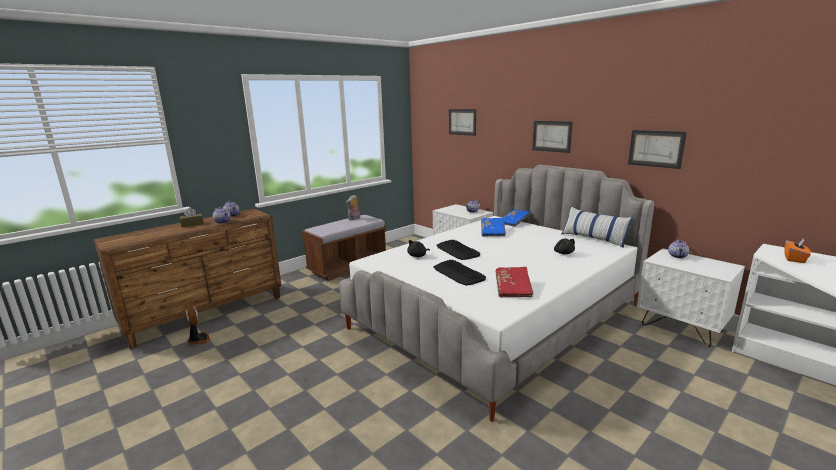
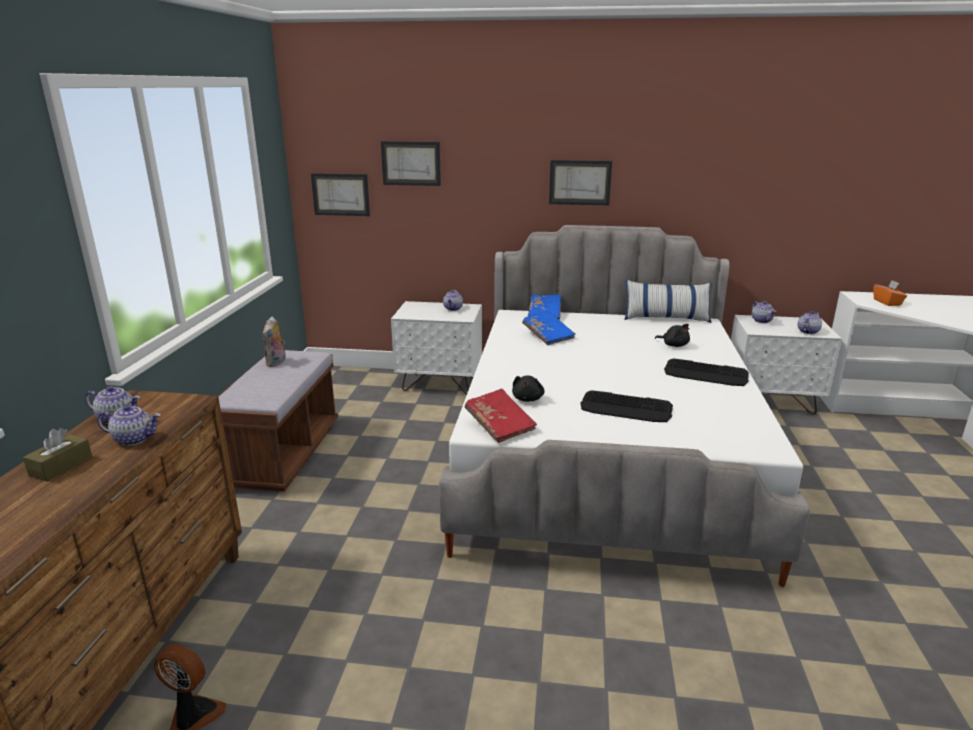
camera: 40 degrees left, 5 degrees up
(457, 250) = (559, 375): keyboard -> keyboard (706, 374)
(513, 289) = (719, 409): red book -> red book (500, 425)
(656, 148) = (725, 194): picture -> picture (340, 194)
(705, 270) = (807, 331): none -> teapot

